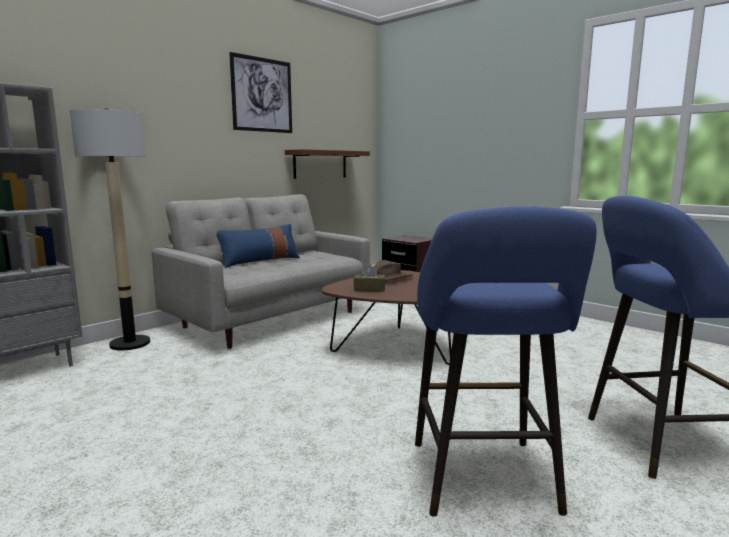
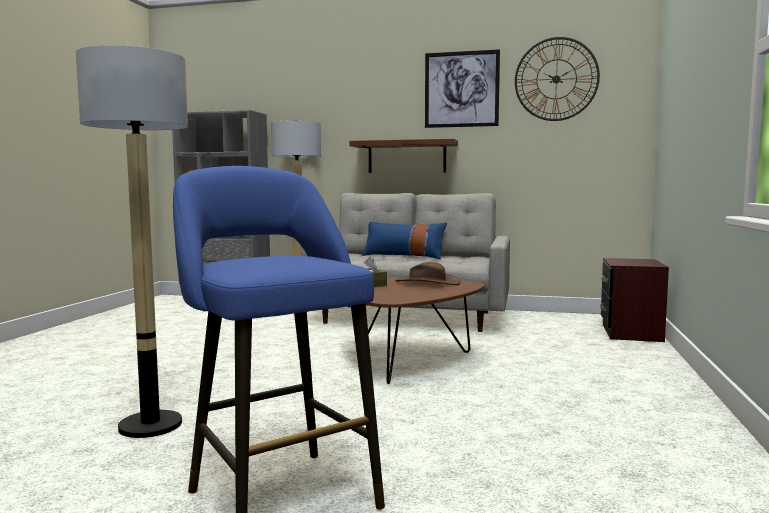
camera: 60 degrees right, 5 degrees down
(320, 164) = (541, 160): brown shelf -> brown shelf (407, 157)
(326, 97) = (556, 79): none -> wall clock
(485, 482) = (150, 425): blue stool -> floor lamp

